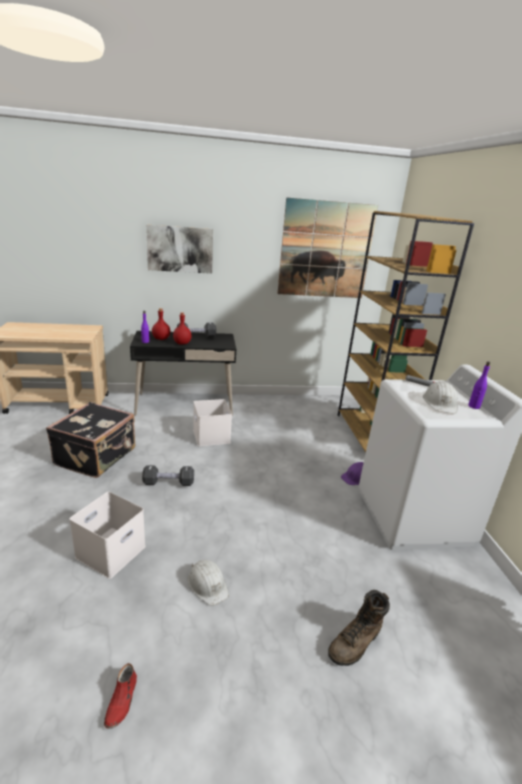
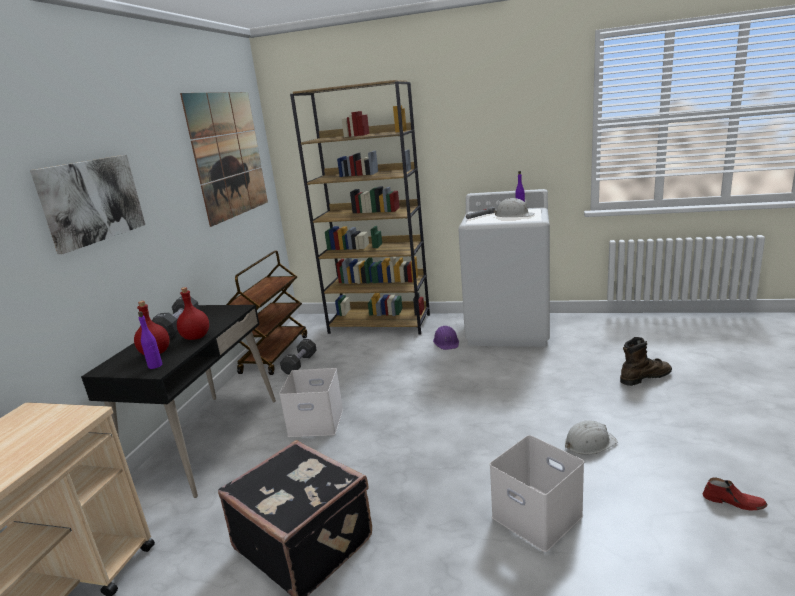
camera: 65 degrees left, 5 degrees down
(168, 483) = (409, 464): black dumbbell -> black dumbbell (300, 364)
(294, 401) = (275, 354): none -> brown cart
(356, 643) = (644, 377): brown boot -> brown boot turned 90 degrees counterclockwise

